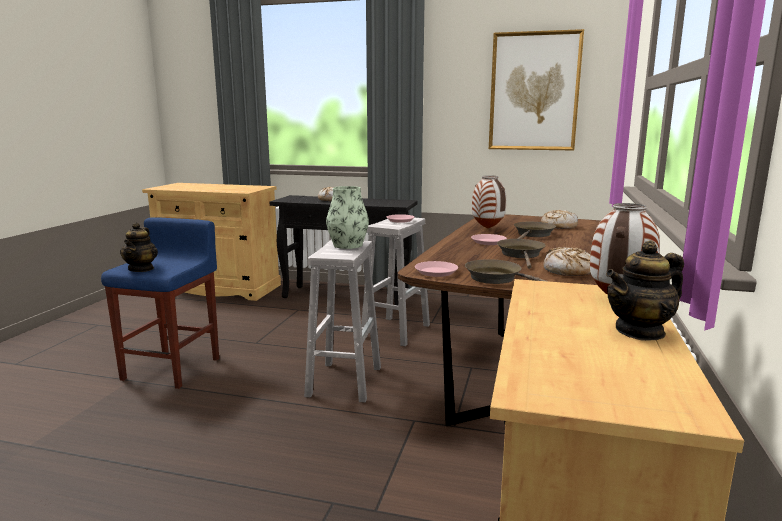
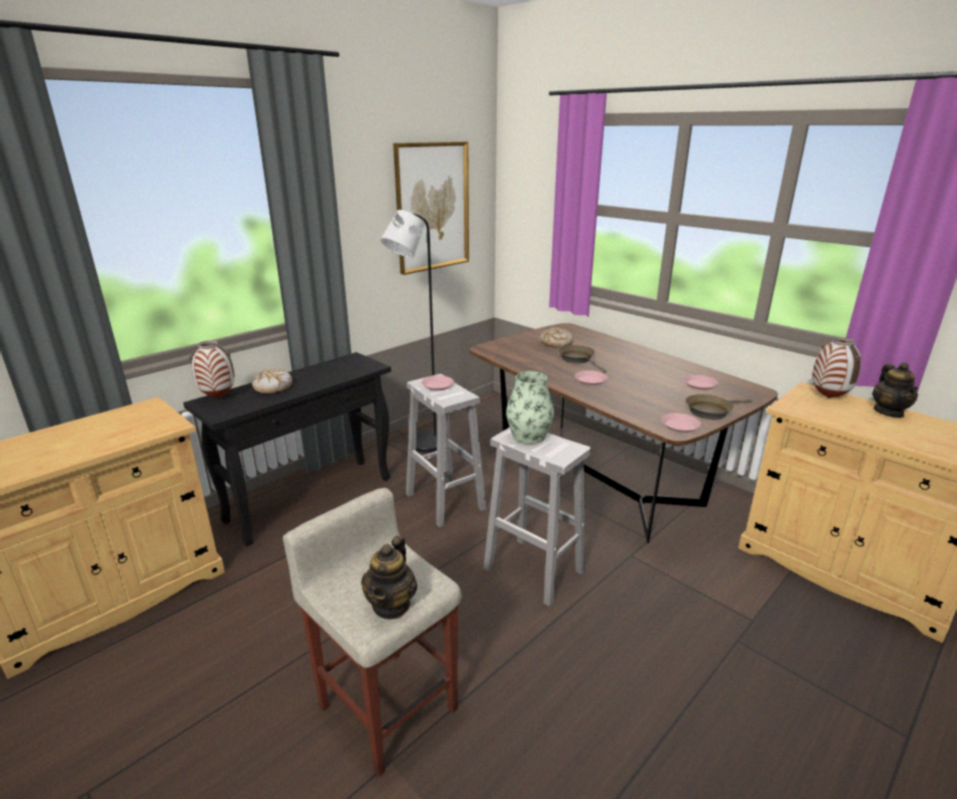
camera: 60 degrees left, 10 degrees up
(141, 269) = (391, 605): teapot -> teapot turned 75 degrees clockwise
(172, 368) = (387, 706): blue stool -> beige stool
(461, 305) = (421, 445): none -> black floor lamp
(488, 228) = (537, 365): vase -> vase (219, 397)
(521, 255) = (644, 383): brown frying pan -> none
(568, 271) = (700, 385): bread -> pink plate

